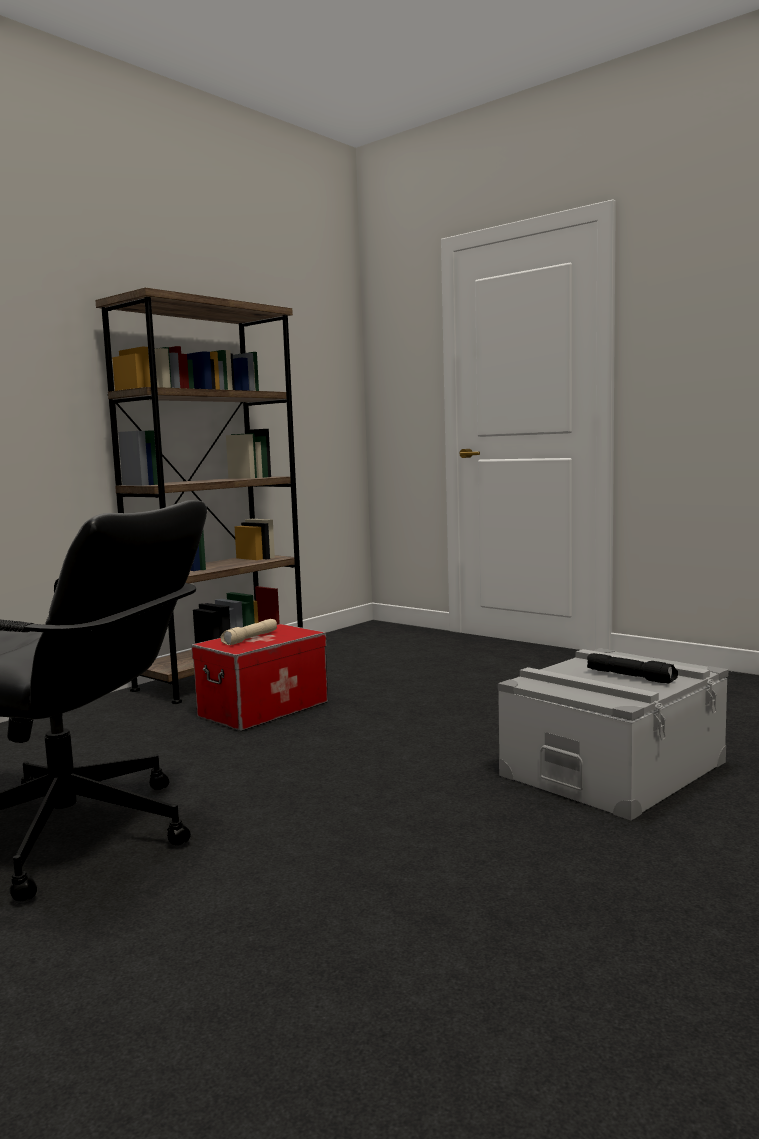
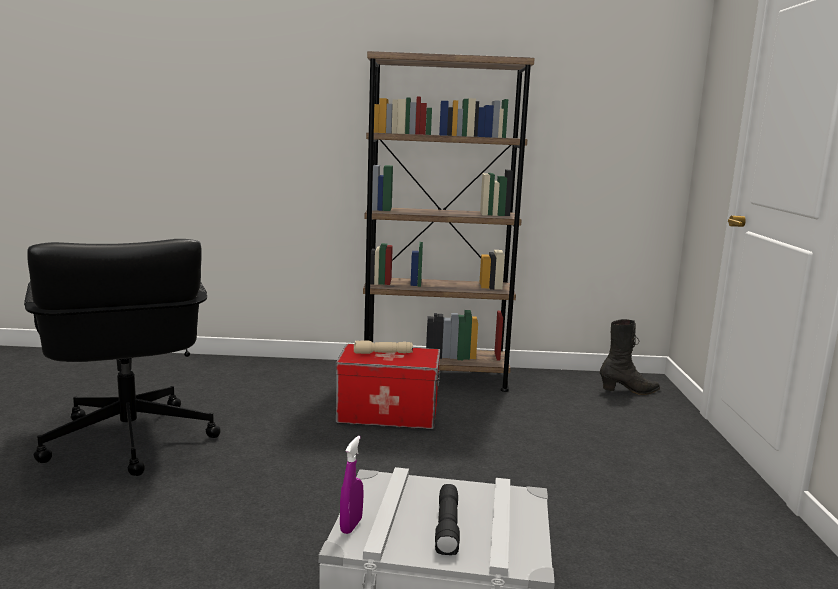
camera: 50 degrees right, 5 degrees up
(381, 635) = (629, 391): none -> black boot
(597, 698) = (351, 525): none -> purple spray bottle

